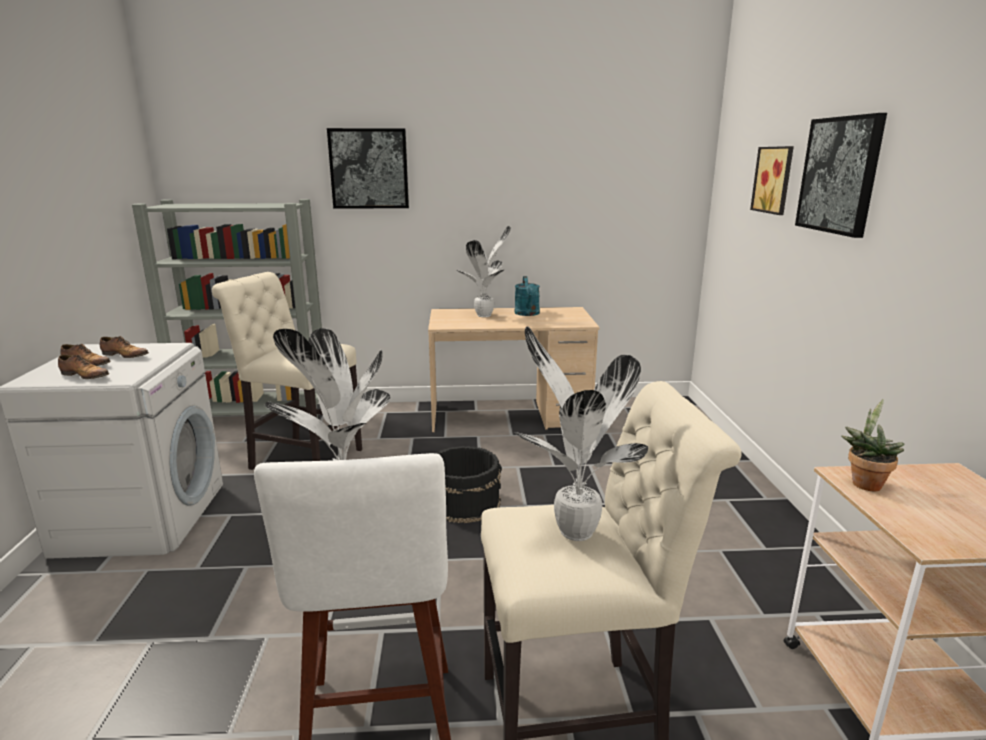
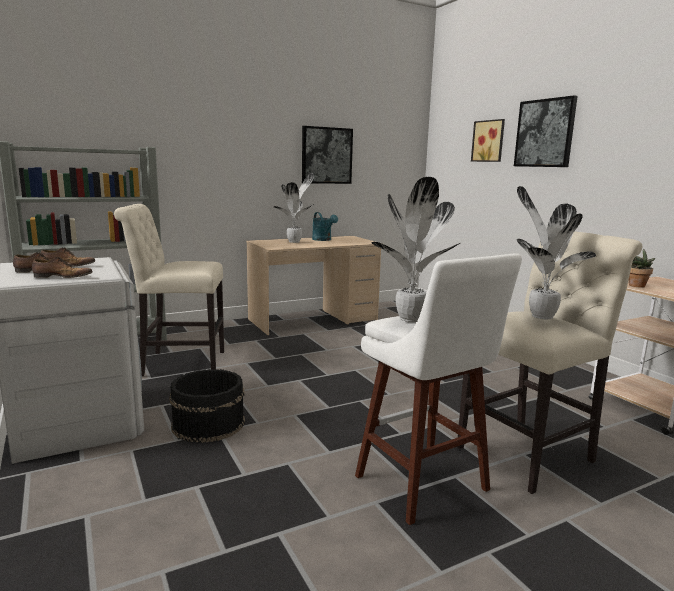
camera: 25 degrees left, 5 degrees down
(369, 169) = (196, 126): picture -> picture (326, 155)
(463, 502) = (339, 369): black bucket -> black bucket (208, 423)

